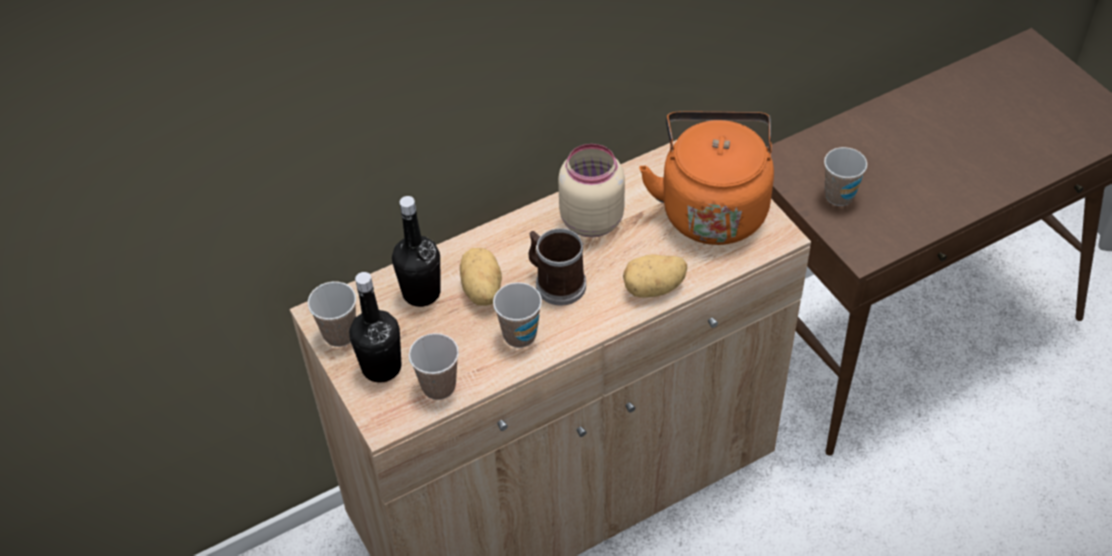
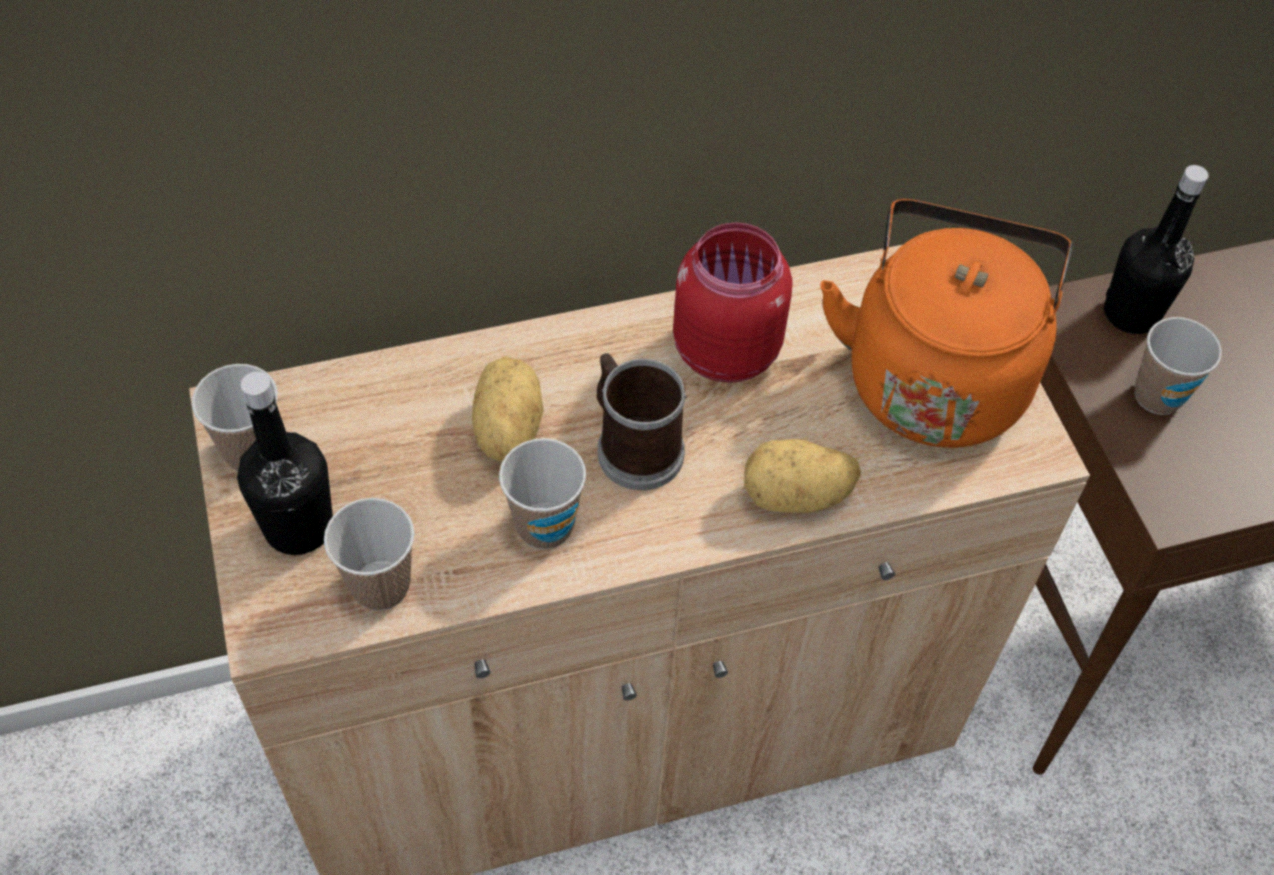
camera: 10 degrees right, 5 degrees up
(421, 293) = (408, 411): black bottle -> black bottle (1131, 314)
(590, 219) = (724, 348): beige jar -> red jar

